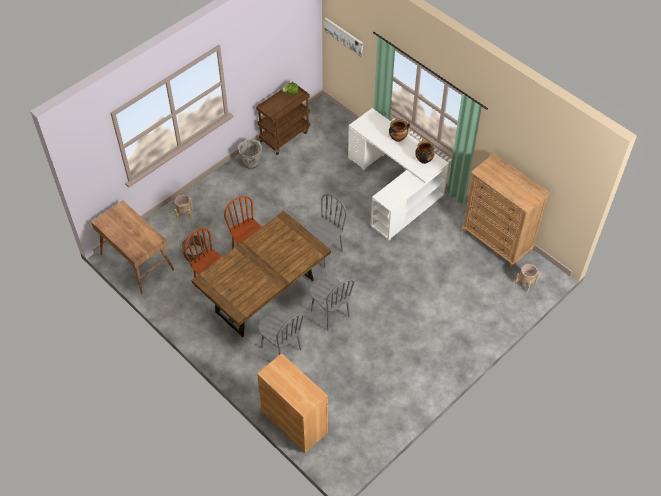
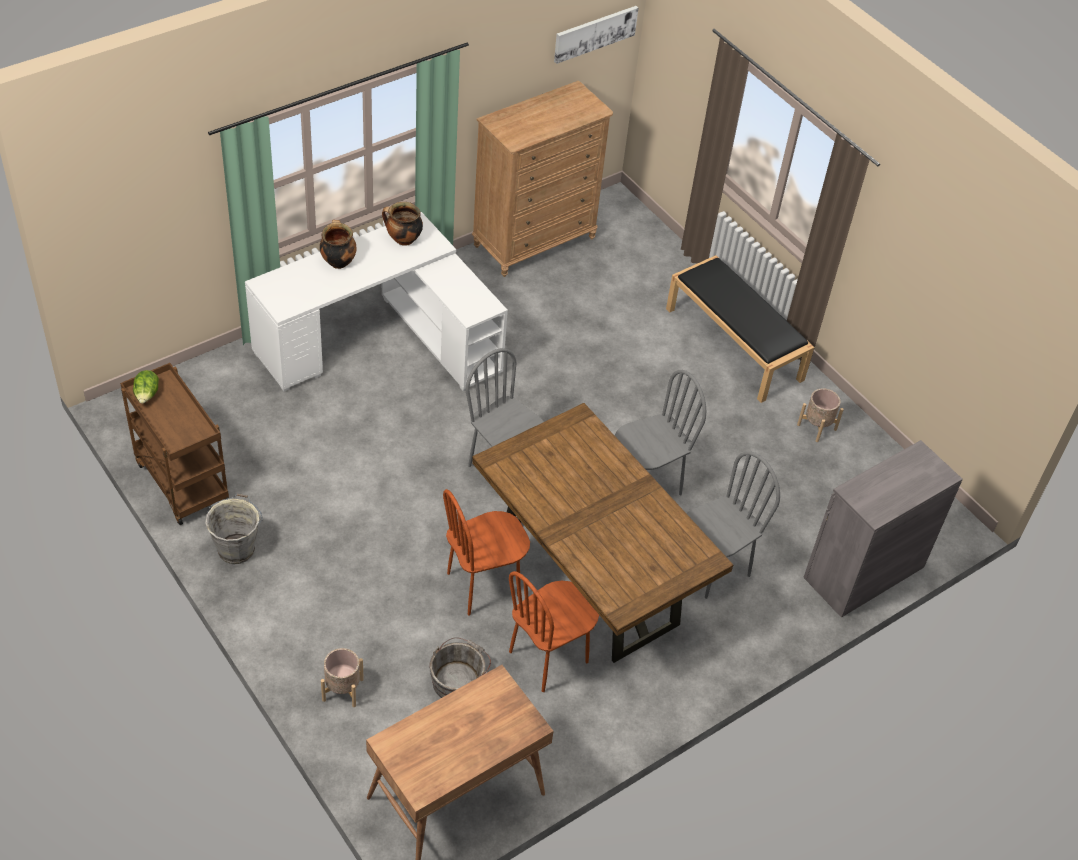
camera: 85 degrees left, 5 degrees down
(294, 422) = (864, 572): brown cabinet -> grey cabinet
(344, 36) = (120, 223): picture -> picture (595, 33)
(449, 347) = (735, 344): none -> black bench
(525, 283) = (625, 230): beige planter -> beige planter (816, 427)

